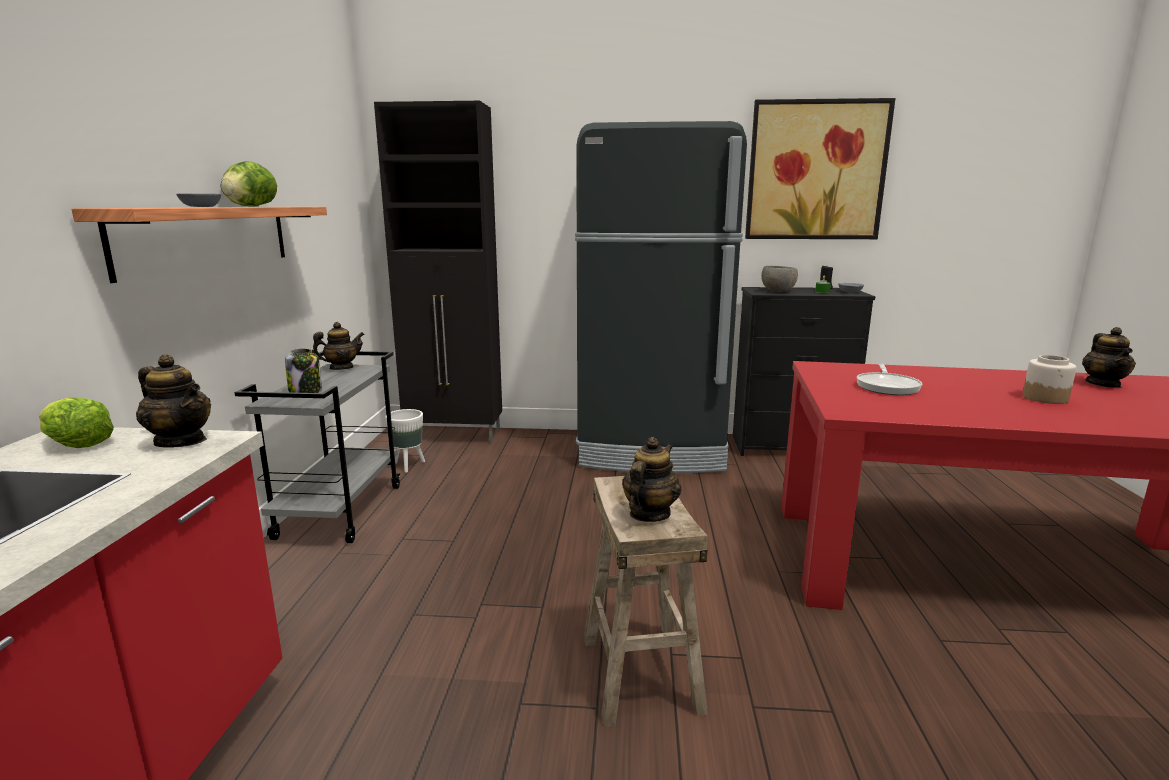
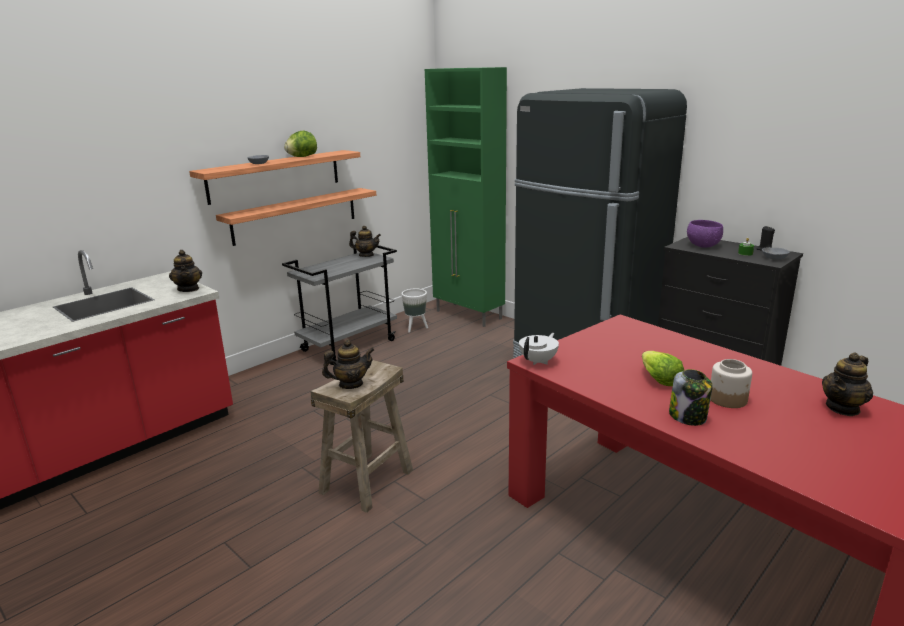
camera: 40 degrees right, 5 degrees up
(76, 443) = (163, 281): lettuce -> lettuce (659, 380)
(240, 309) = (295, 215): none -> shelf
(306, 391) = (324, 268): jar -> jar (688, 417)
(455, 436) = (469, 315): black cabinet -> green cabinet
(778, 291) = (703, 246): grey bowl -> purple bowl
(816, 171) = (771, 129): picture -> none
(851, 411) = (539, 361): none -> white teapot
(887, 386) = (624, 353): frying pan -> none

